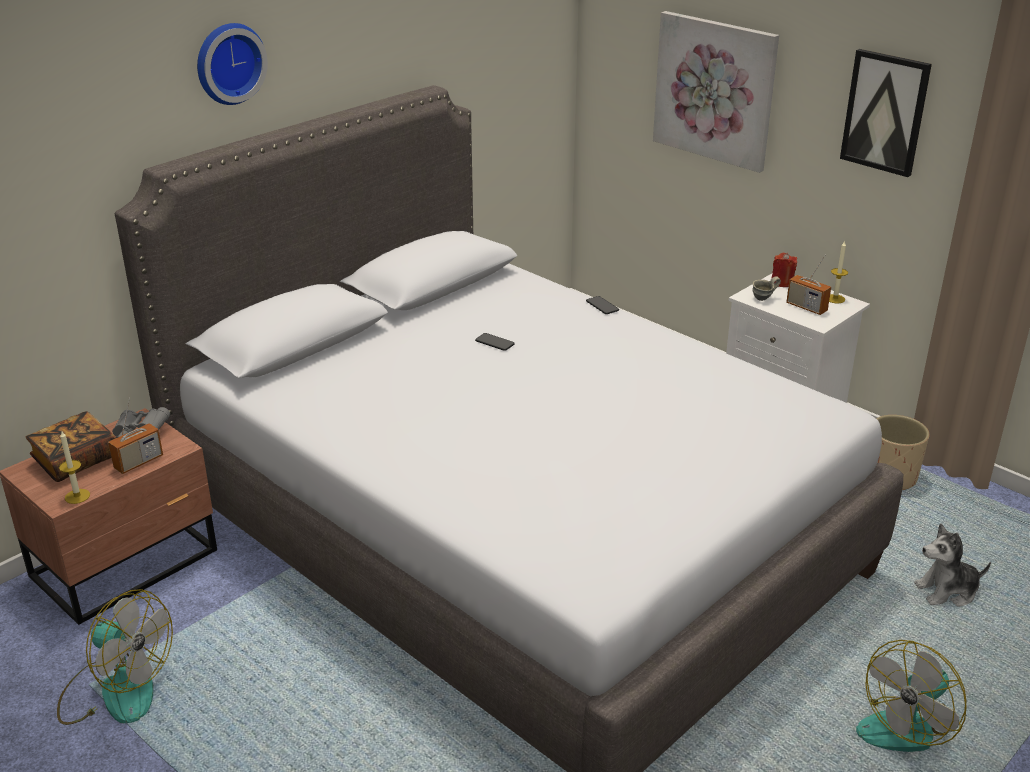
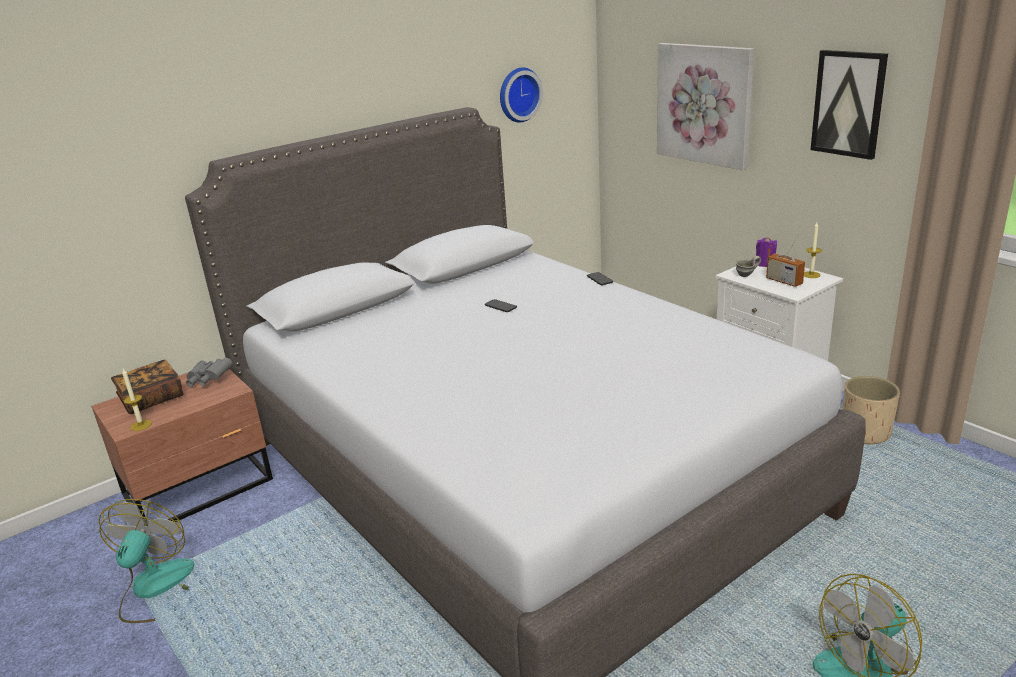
camera: 10 degrees right, 5 degrees down
(116, 690) = (156, 590): fan -> fan turned 120 degrees counterclockwise
(138, 462) = (199, 400): radio -> none
(228, 63) = (283, 79): wall clock -> wall clock (518, 94)
(782, 282) = (765, 263): red candle -> purple candle
(947, 591) = (915, 535): plush toy -> none

